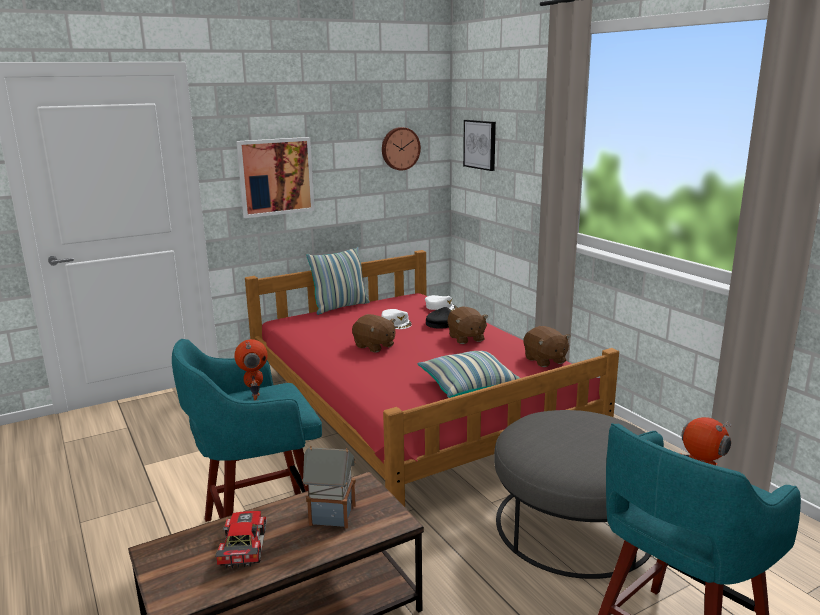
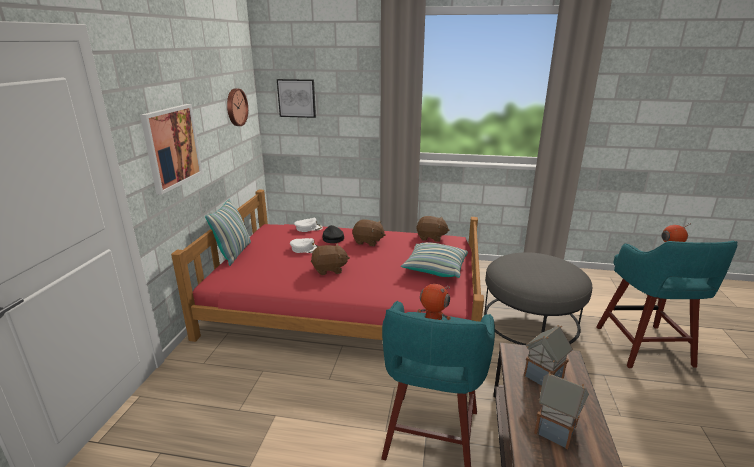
camera: 50 degrees left, 5 degrees up
(241, 546) = (556, 430): toy car -> toy house

